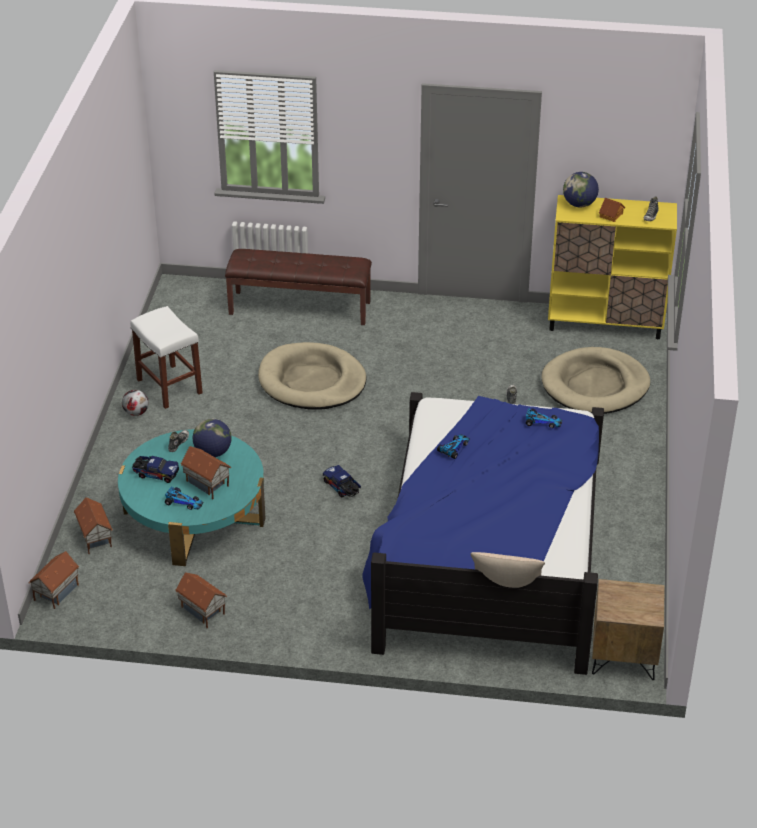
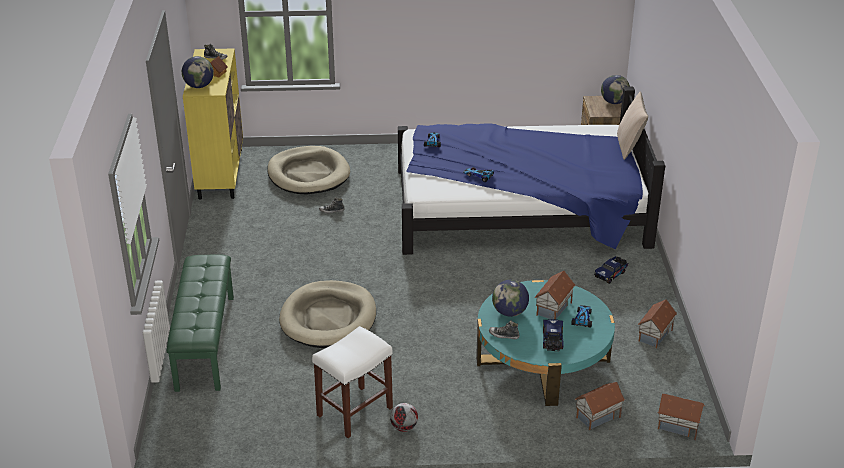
camera: 100 degrees left, 5 degrees down
(300, 307) = (204, 342): brown bench -> green bench
(342, 488) = (475, 283): toy truck -> toy truck (611, 274)
(640, 613) = (614, 102): none -> globe

